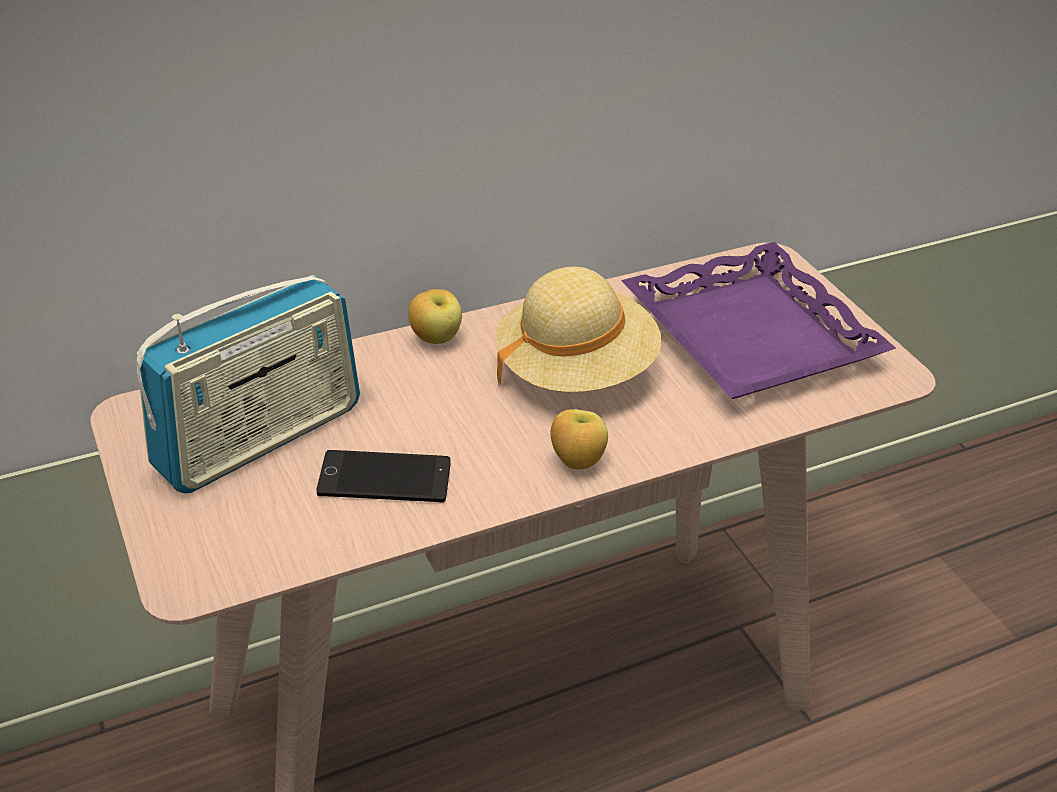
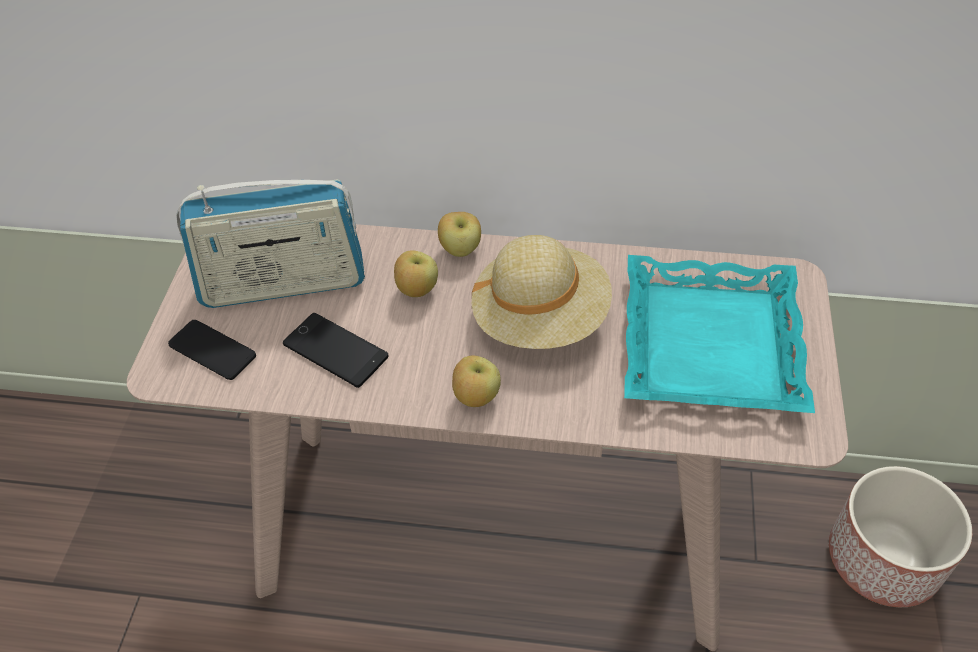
camera: 35 degrees right, 10 degrees up
(233, 534) = (212, 350): none -> phone
(422, 390) = (416, 290): none -> apple
(752, 335) = (712, 345): purple tray -> turquoise tray
(890, 553) = (884, 558): none -> planter

